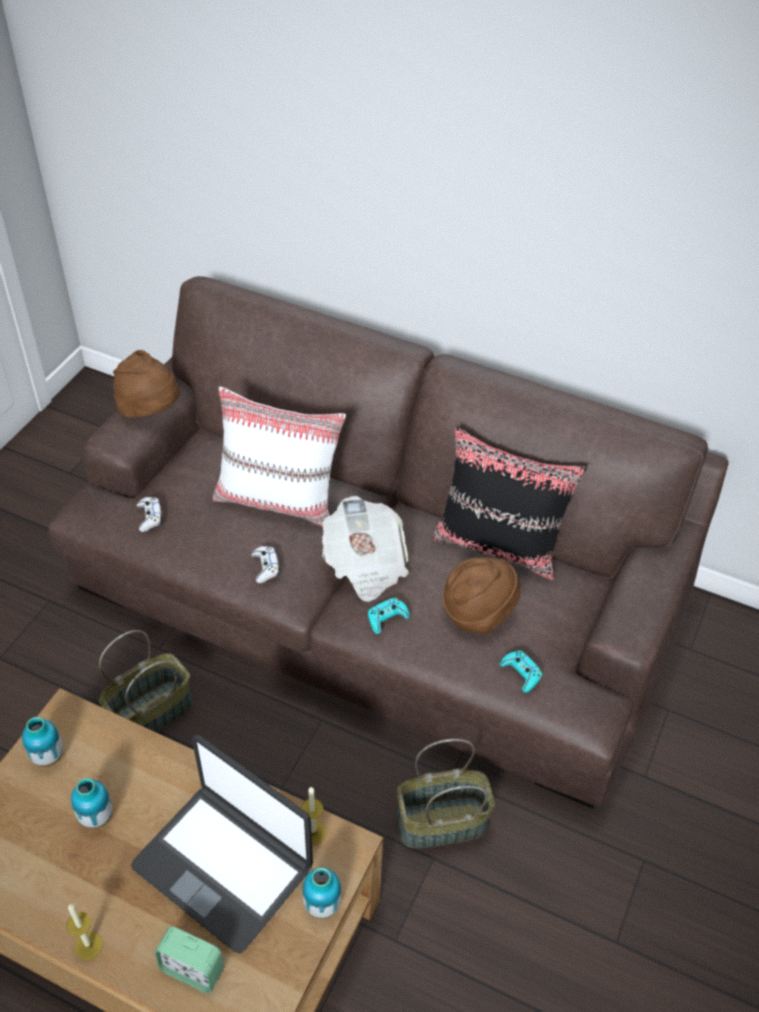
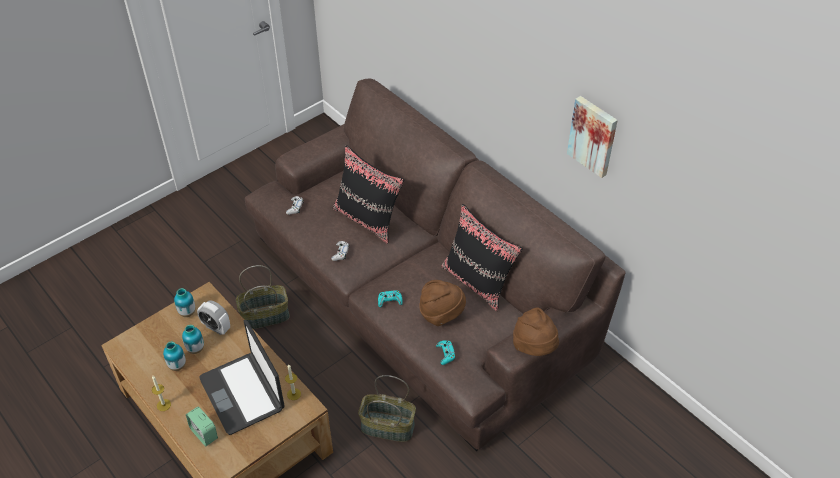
camera: 25 degrees right, 0 degrees up
(114, 765) = (216, 327): none -> alarm clock
(150, 410) = (321, 148): brown hat -> brown hat (534, 346)
(279, 500) = (368, 219): white pillow -> black pillow
(322, 905) = (279, 429): vase -> vase (177, 366)
(365, 564) = (395, 268): newspaper -> none
(661, 255) = (593, 135): none -> picture

